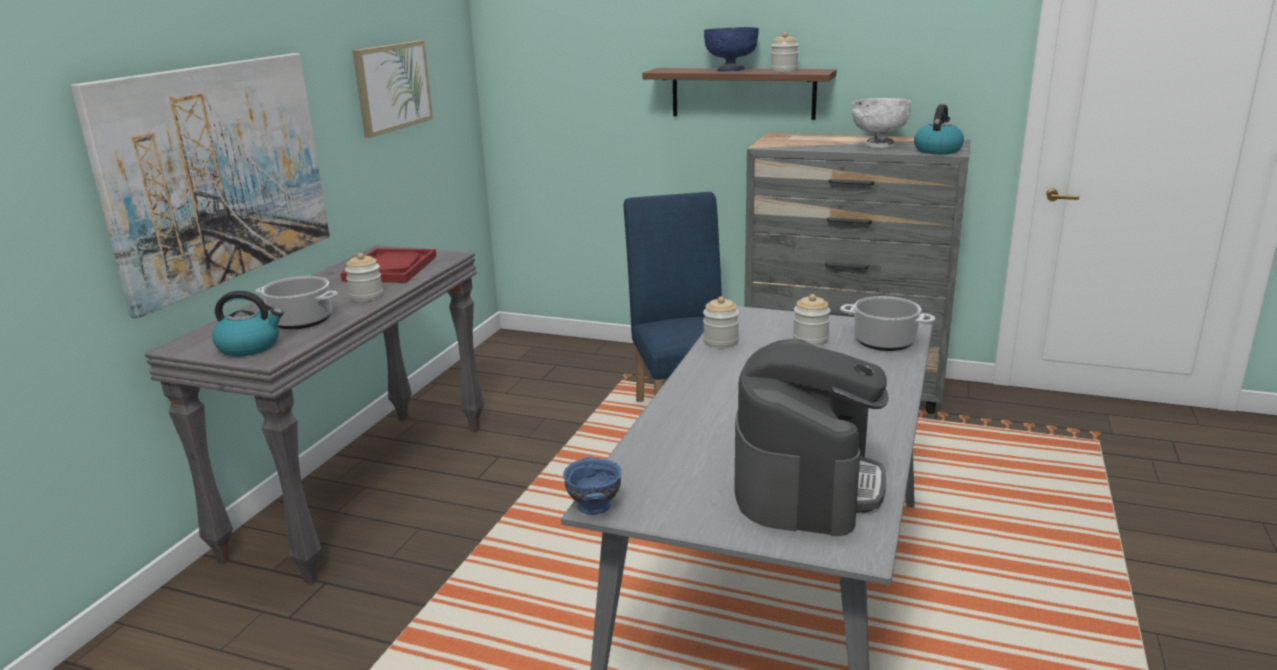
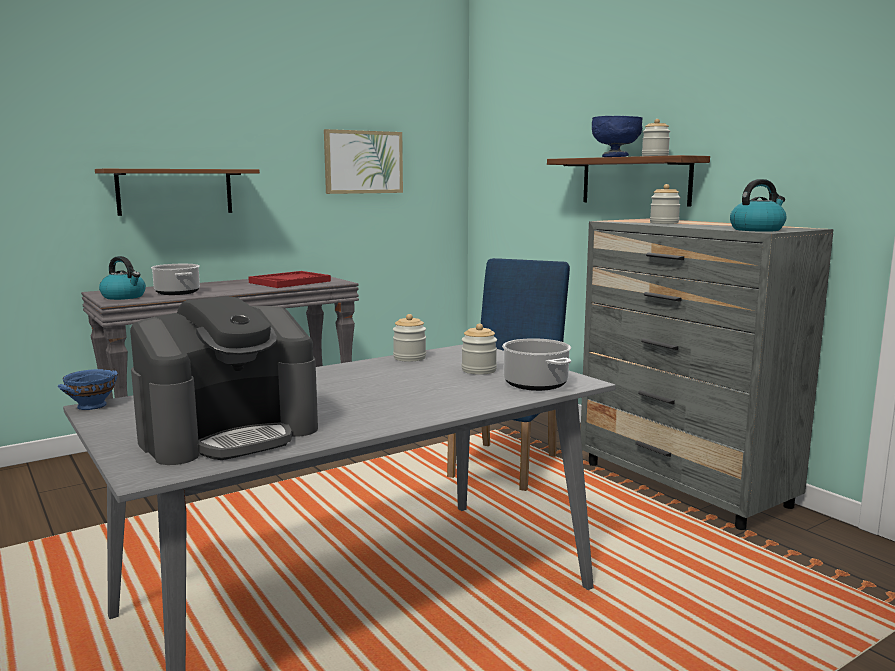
camera: 35 degrees right, 10 degrees down
(218, 173) = (175, 191): picture -> brown shelf
(366, 296) = (238, 289): jar -> jar (664, 223)
(878, 145) = (714, 225): white bowl -> none

